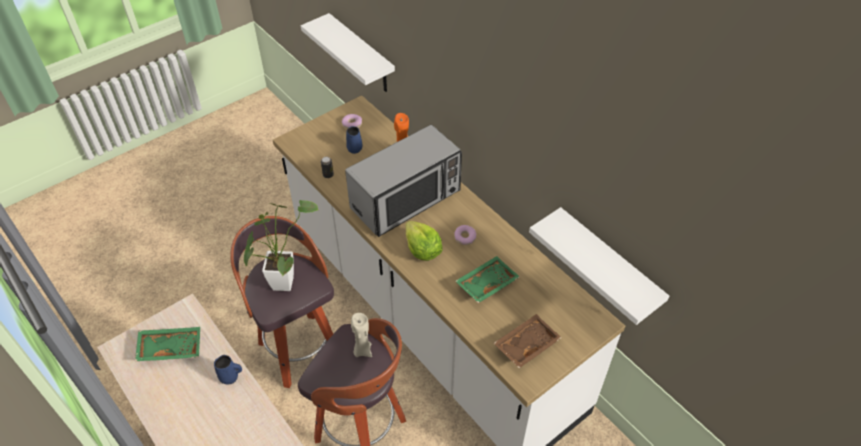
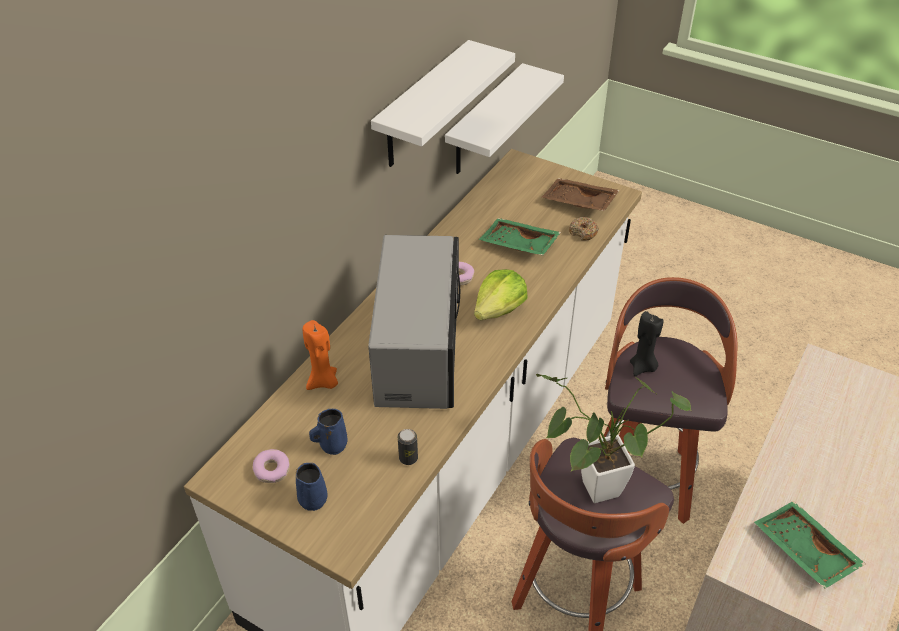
camera: 110 degrees left, 5 degrees down
(230, 377) = (786, 458): blue mug -> blue mug (312, 498)
(362, 55) = (153, 426): white shelf -> white shelf (423, 106)
(362, 350) = (642, 367): beige candle -> black candle
(406, 199) = (419, 349): microwave -> microwave turned 60 degrees clockwise
(485, 331) = (583, 232): none -> donut

